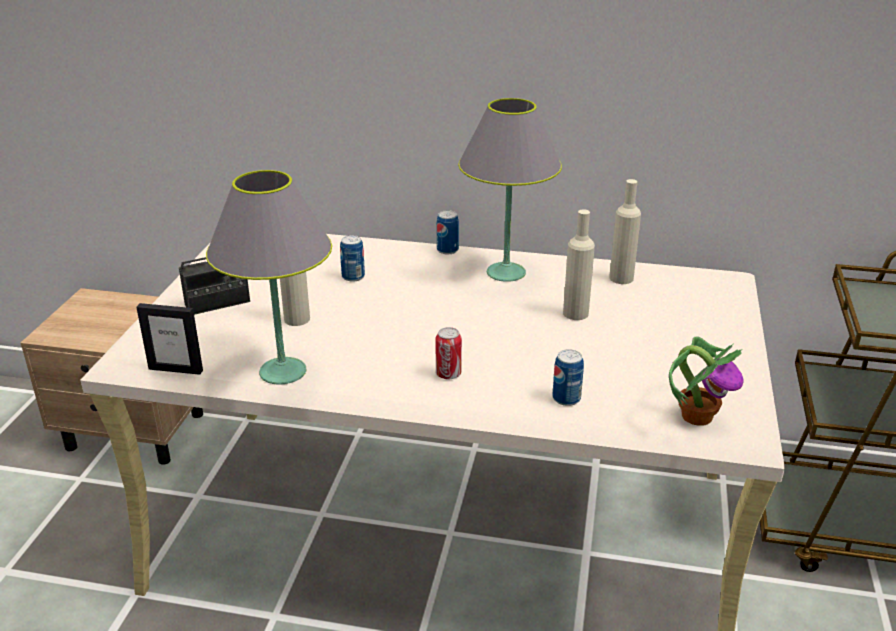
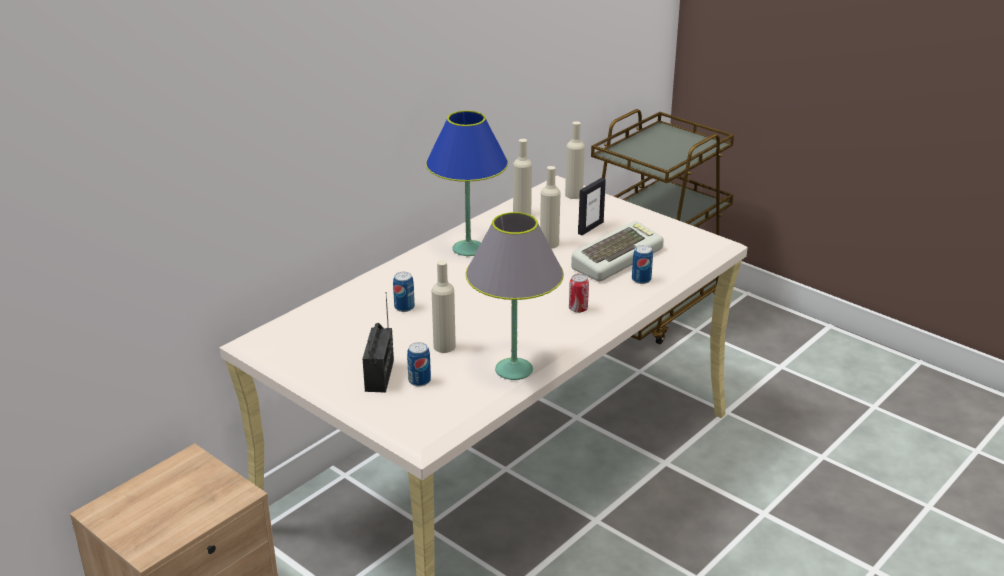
camera: 60 degrees left, 0 degrees up
(176, 369) = (465, 414): picture frame -> picture frame (590, 228)
(447, 250) = (408, 259): can -> can (419, 381)
(505, 272) = (468, 249): grey table lamp -> blue table lamp
(598, 365) = (616, 257): none -> keyboard
(696, 415) = (692, 248): potted plant -> none
(712, 294) = (574, 195): none -> beige bottle

